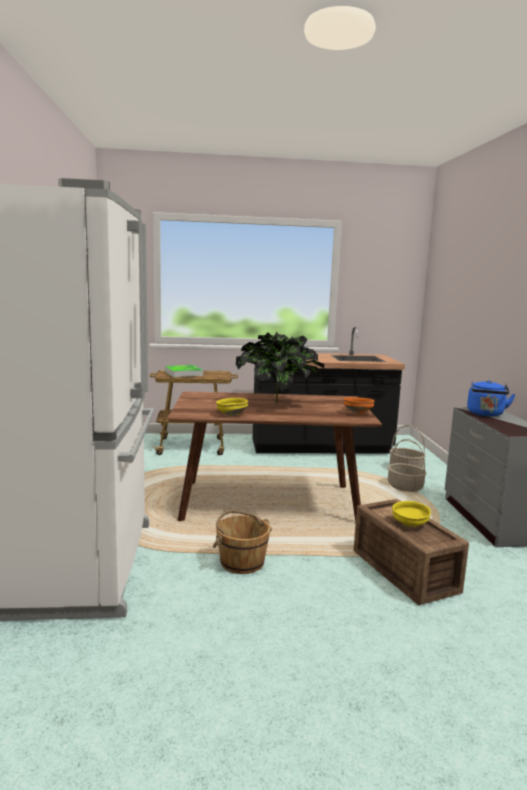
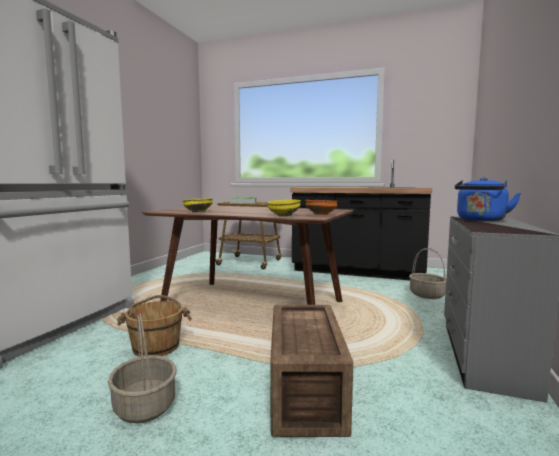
camera: 25 degrees right, 5 degrees down
(278, 403) = (262, 210): potted plant -> none
(405, 487) = (408, 309): basket -> basket (145, 406)
(409, 524) = (306, 330): yellow bowl -> yellow bowl (283, 216)

